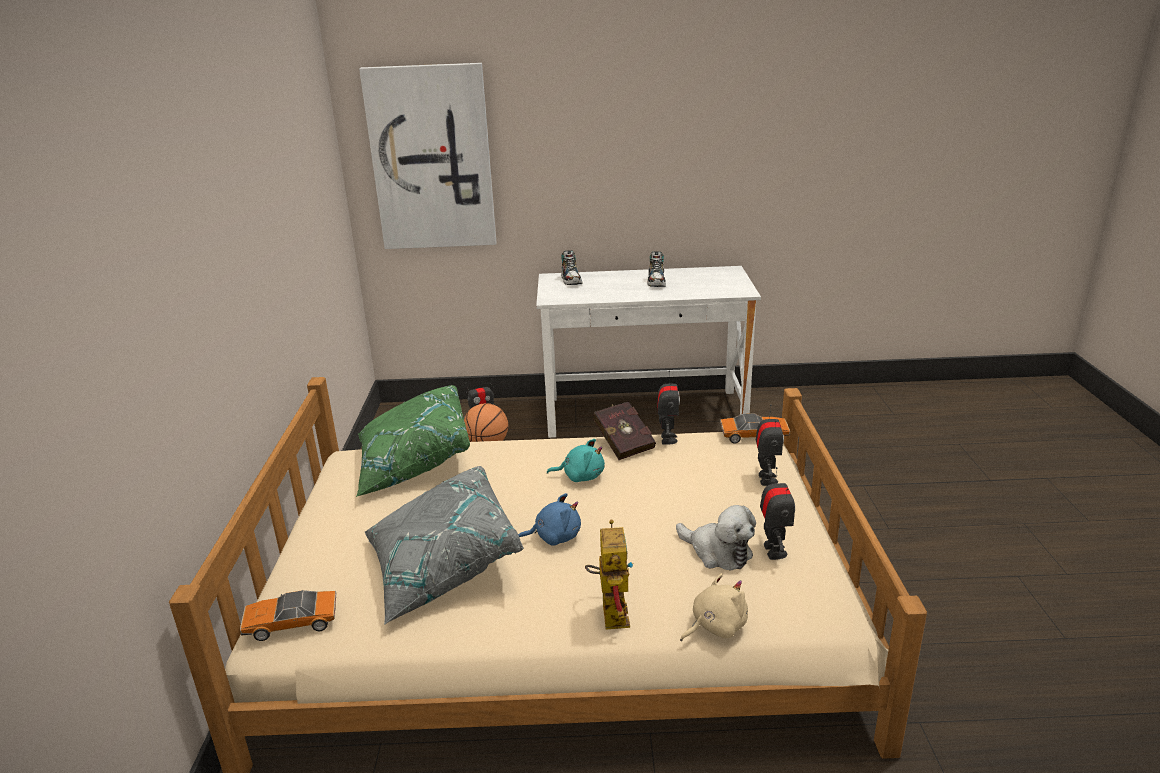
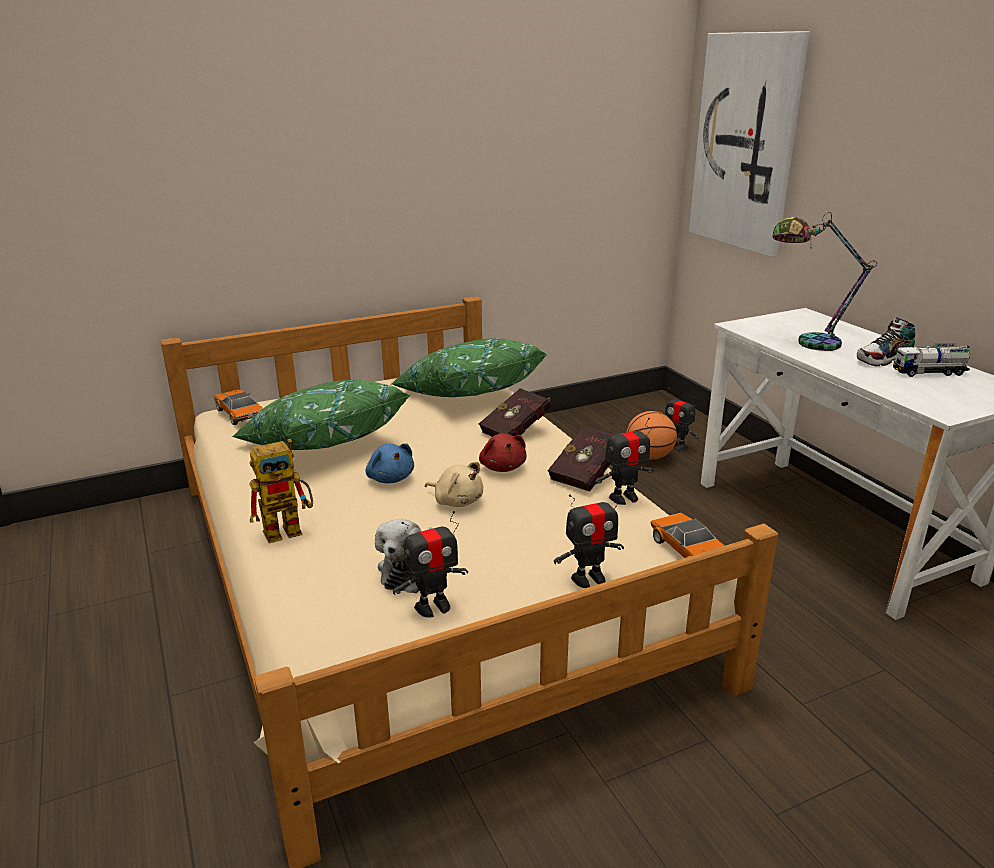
camera: 65 degrees right, 0 degrees up
(441, 568) = (322, 443): grey pillow -> green pillow
(521, 455) = (518, 431): none -> red book
(571, 280) = (810, 323): shoe -> none
(580, 476) = (502, 467): turquoise plush toy -> red plush toy
(605, 291) = (806, 342): none -> table lamp
(686, 278) = (929, 372): none -> toy truck
(715, 626) = (284, 591): beige plush toy -> beige plush toy (457, 501)

